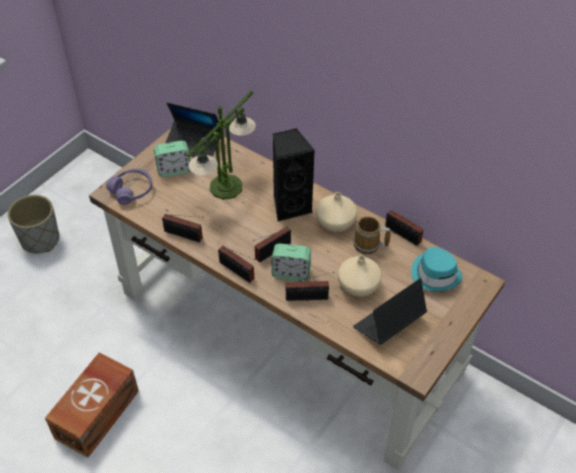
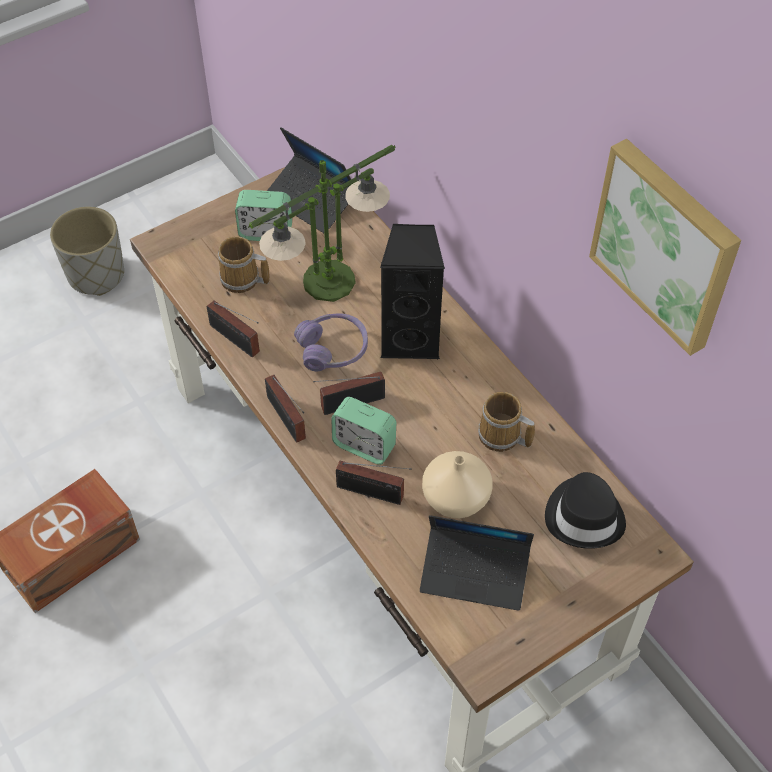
camera: 20 degrees right, 5 degrees up
(132, 191) = (192, 249): purple headphones -> purple headphones (333, 349)
(172, 200) = (242, 280): none -> mug
(335, 223) = (466, 386): beige vase -> none
(389, 323) = (475, 573): laptop -> laptop turned 150 degrees counterclockwise
(404, 236) = (565, 438): radio -> none
(435, 274) = (585, 516): turquoise hat -> black hat
(463, 89) = (666, 244): none -> picture

